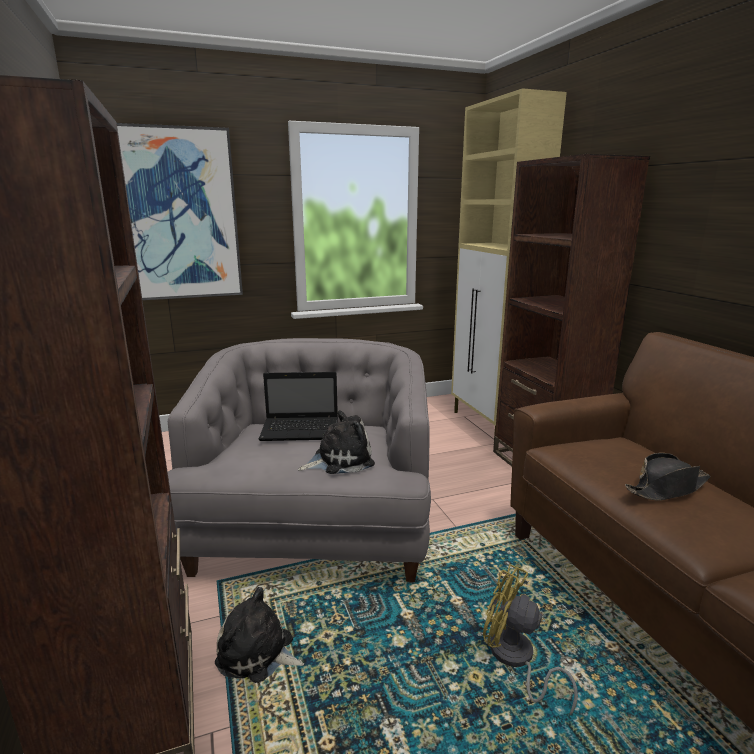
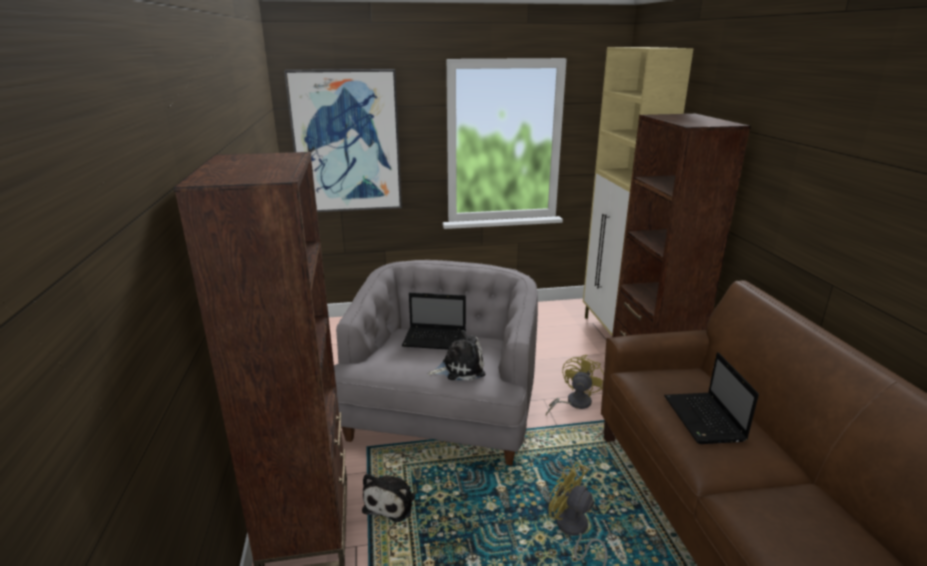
camera: 10 degrees right, 5 degrees up
(259, 654) = (391, 502): plush toy -> plush toy turned 105 degrees counterclockwise
(468, 500) = (574, 403): none -> yellow fan
(667, 488) = (705, 420): black hat -> laptop

